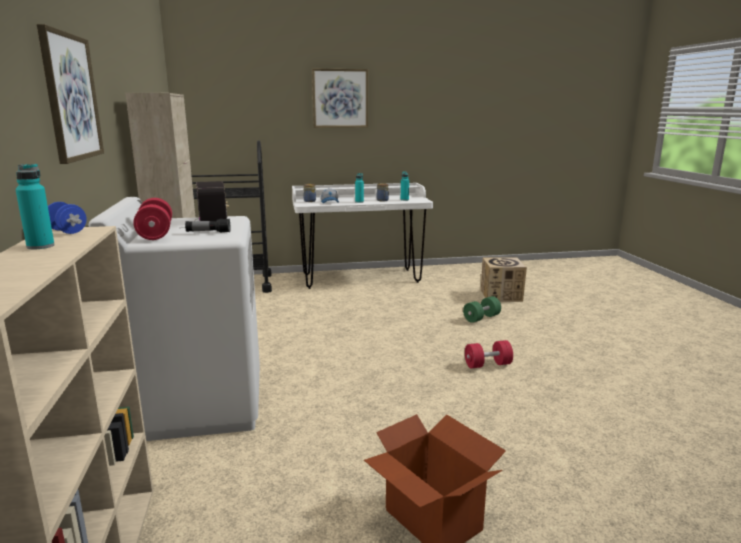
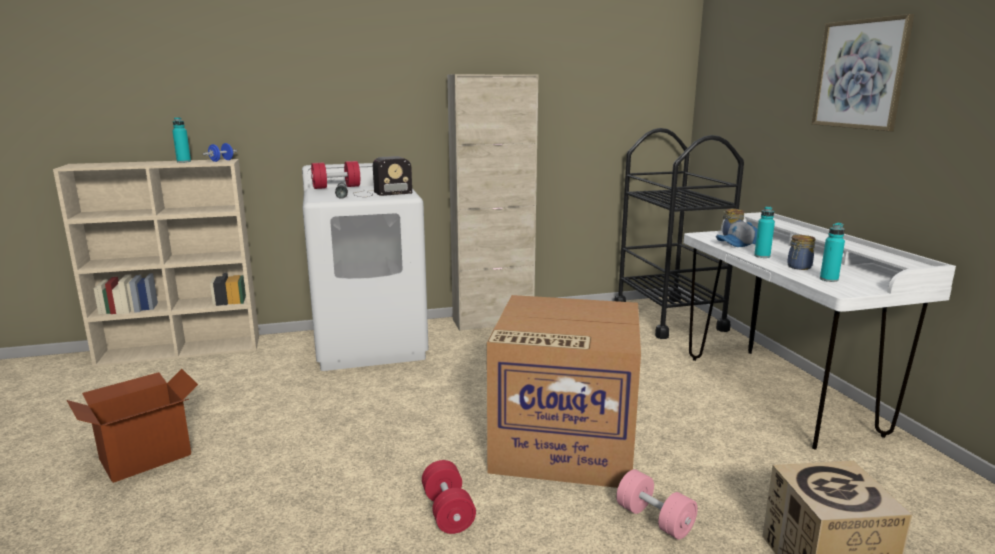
camera: 85 degrees right, 0 degrees up
(71, 97) = (326, 80): picture -> none
(411, 331) = (561, 443): none -> cardboard box
(481, 318) = (654, 519): green dumbbell -> pink dumbbell

